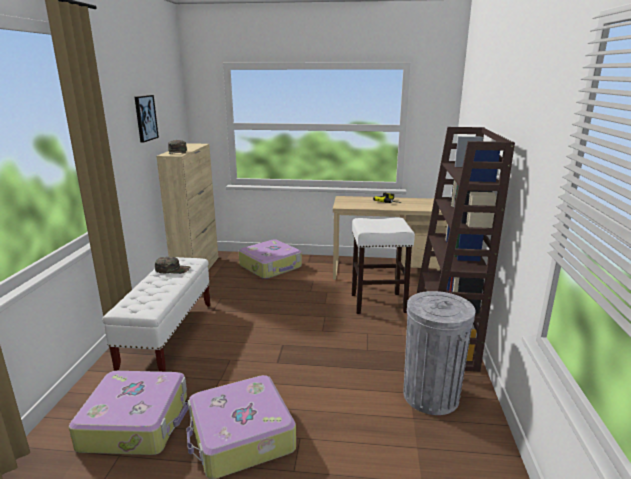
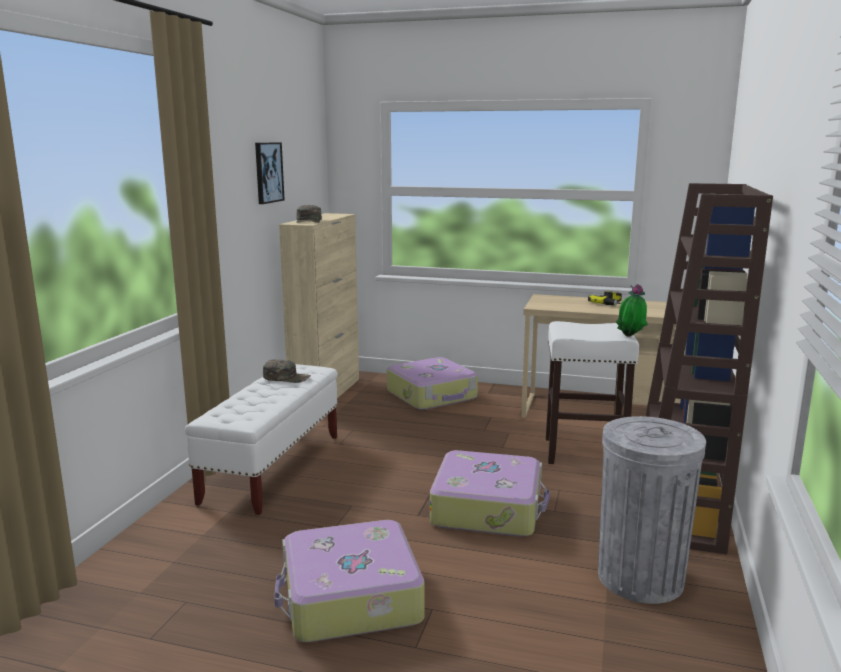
camera: 10 degrees right, 5 degrees down
(136, 422) = (214, 566): suitcase -> suitcase (488, 508)
(408, 229) = (630, 337): none -> potted plant

